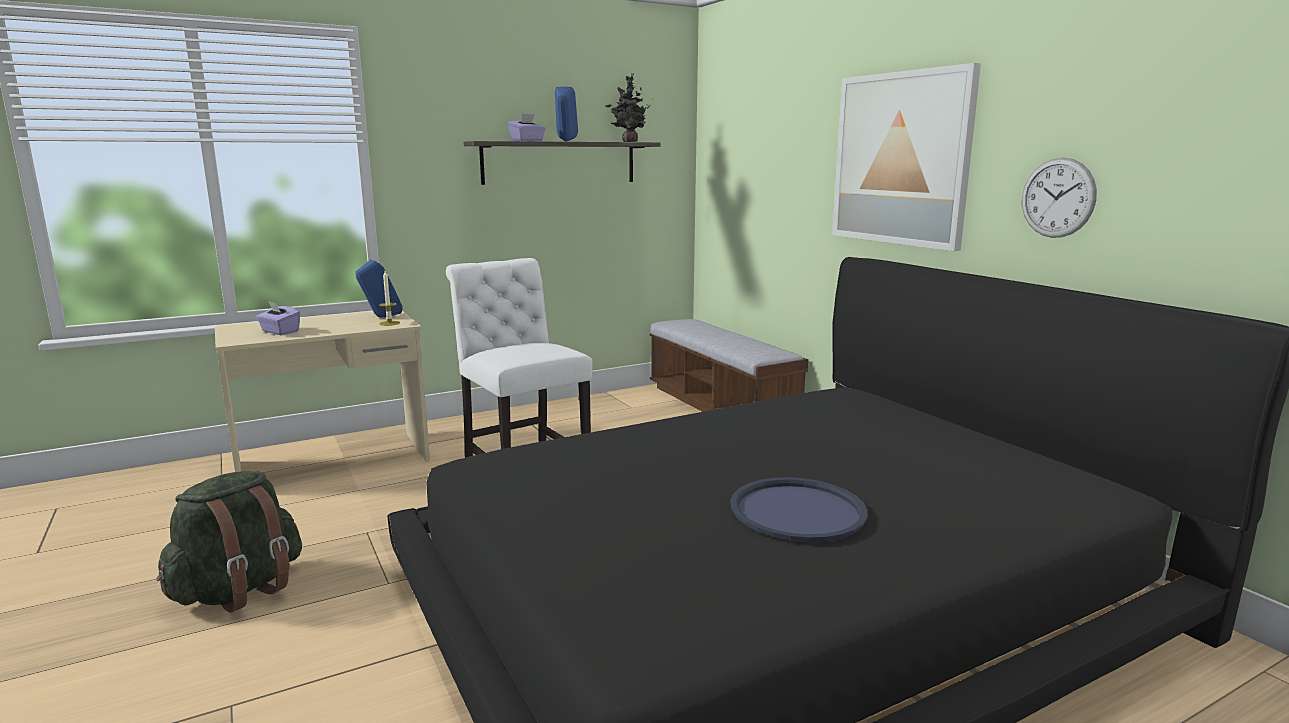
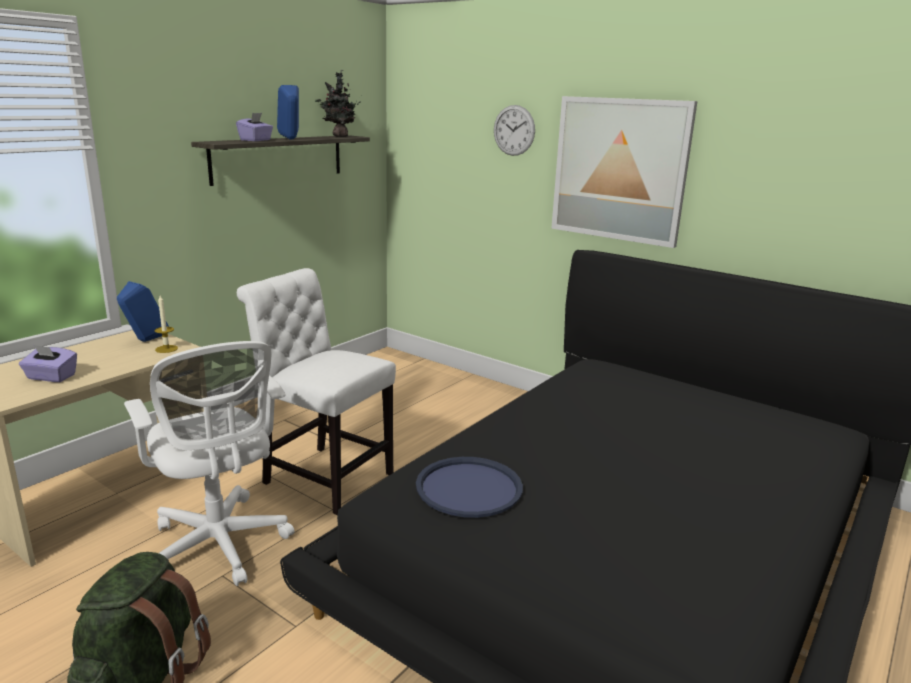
camera: 25 degrees left, 5 degrees up
(385, 511) = (220, 546): none -> white office chair
(720, 407) = (435, 374): bench -> none
(798, 511) = (691, 494): blue tray -> blue tray (469, 488)
(1057, 198) = (762, 212): wall clock -> wall clock (514, 130)

